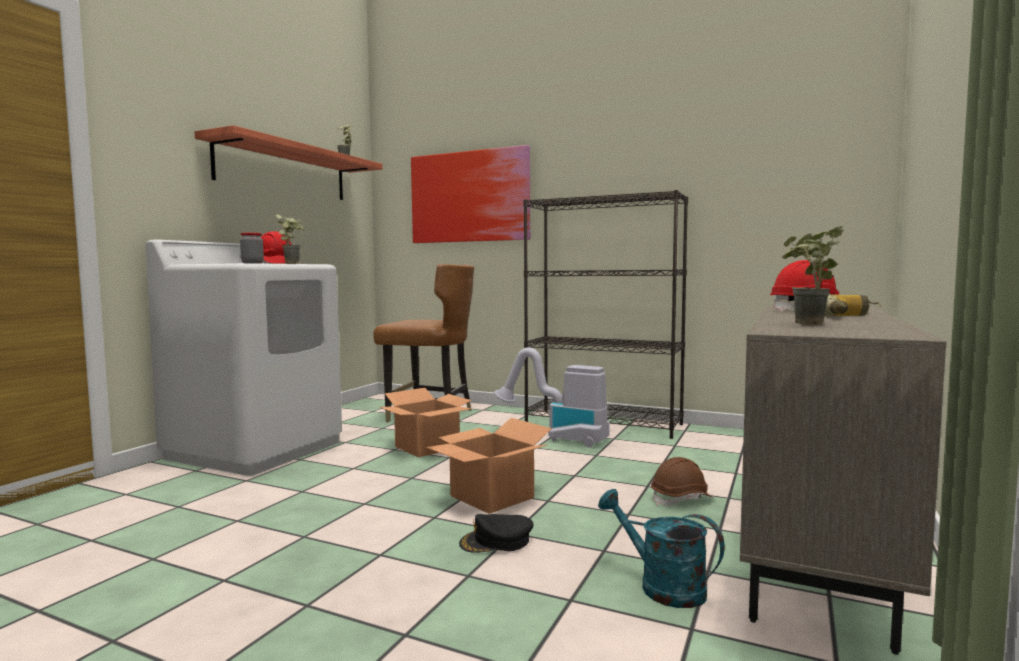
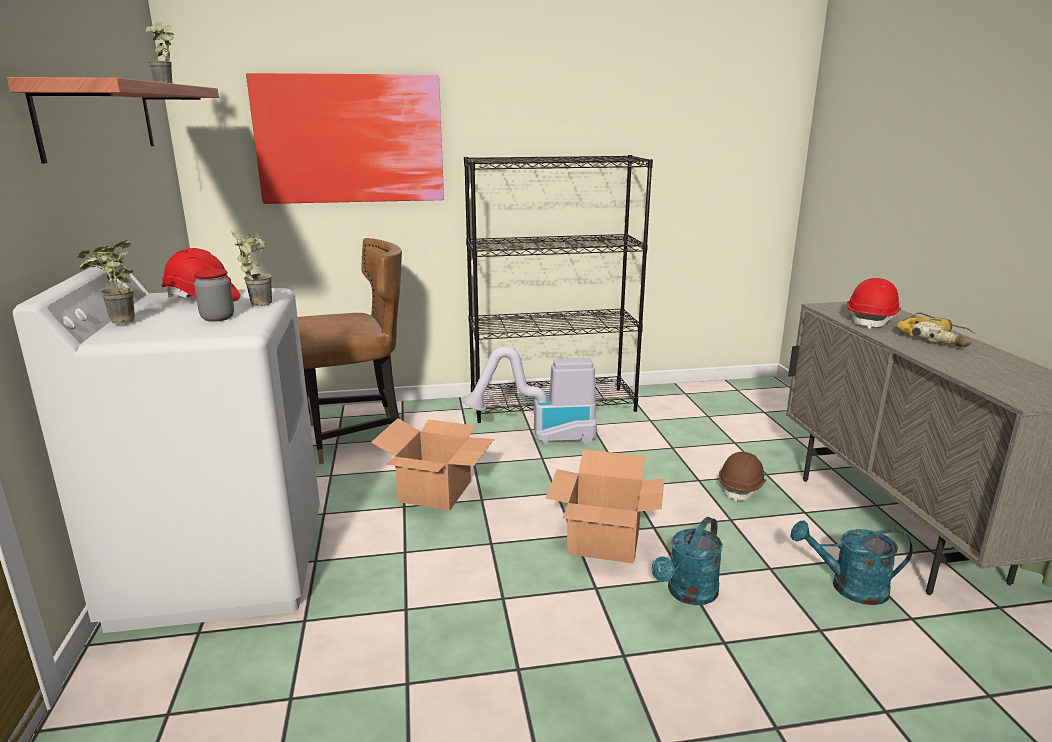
camera: 35 degrees left, 15 degrees up
(496, 541) = (688, 594): black cap -> turquoise watering can
(806, 325) = (989, 375): potted plant -> potted plant (118, 322)

